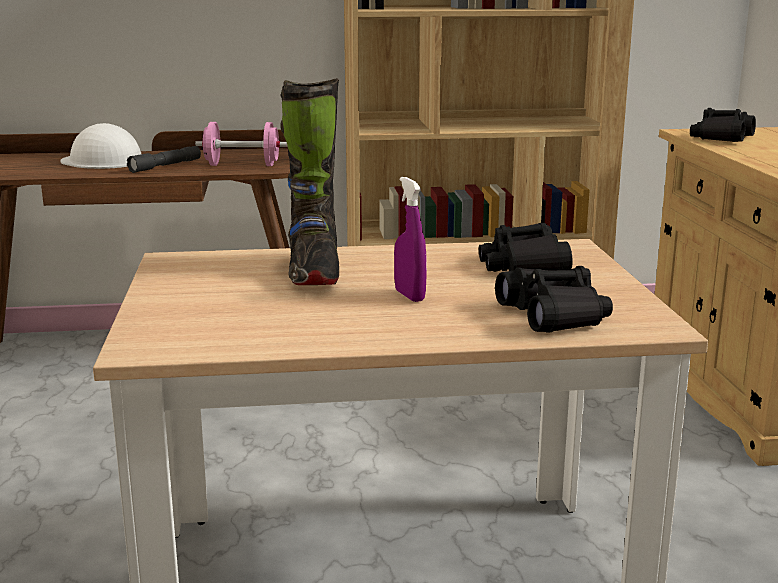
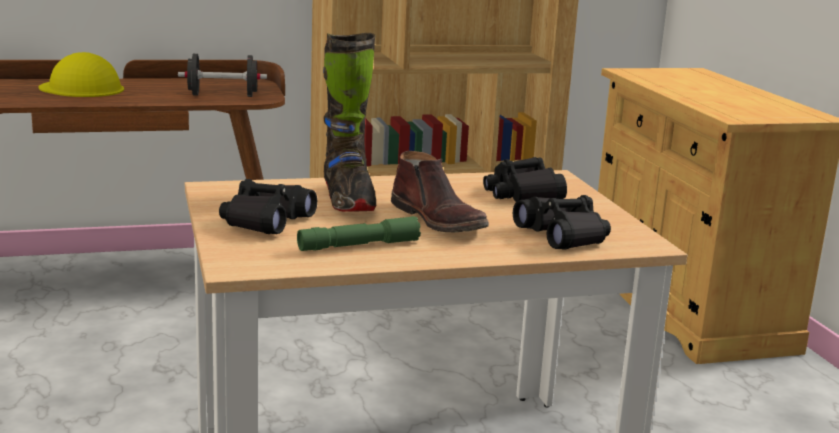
camera: 10 degrees left, 0 degrees up
(103, 161) = (82, 88): white hard hat -> yellow hard hat
(165, 166) = (148, 95): grey flashlight -> none
(242, 165) = (223, 95): pink dumbbell -> black dumbbell
(297, 325) = (358, 246): none -> green flashlight
(409, 296) = (439, 220): purple spray bottle -> brown boot
(722, 138) = (658, 78): black binoculars -> black binoculars (266, 221)

